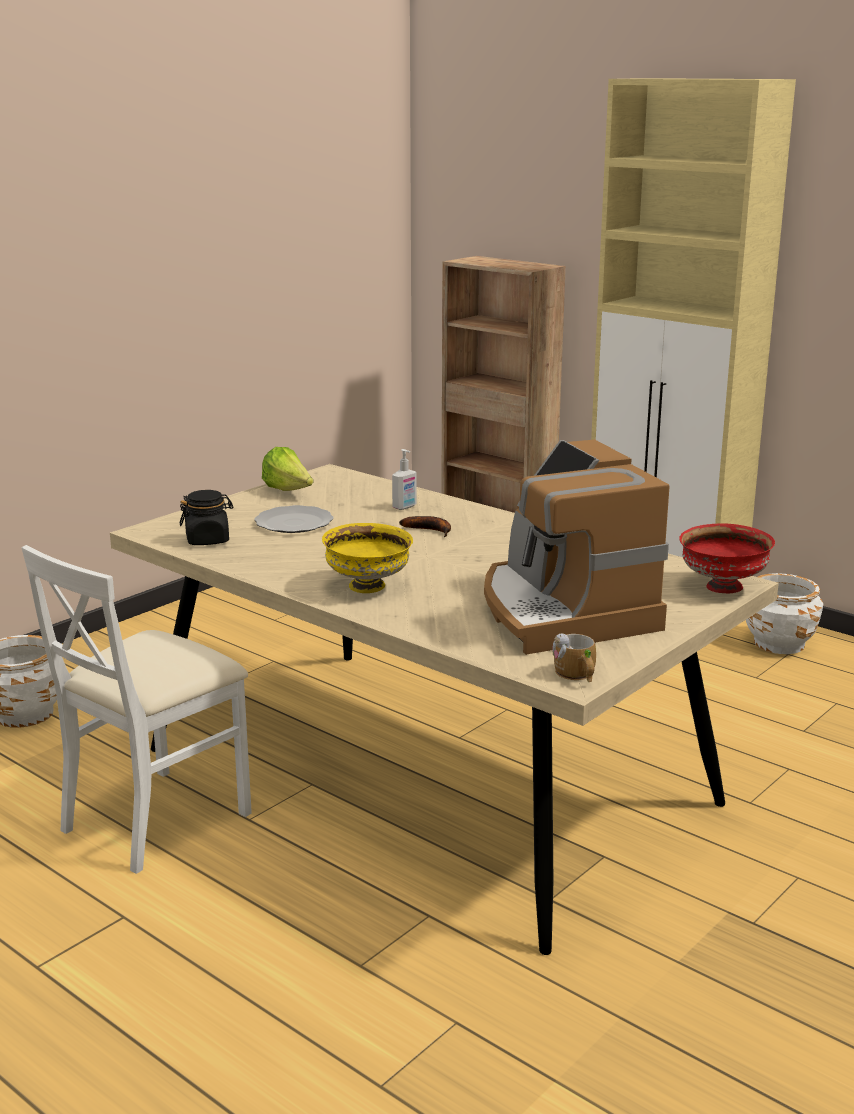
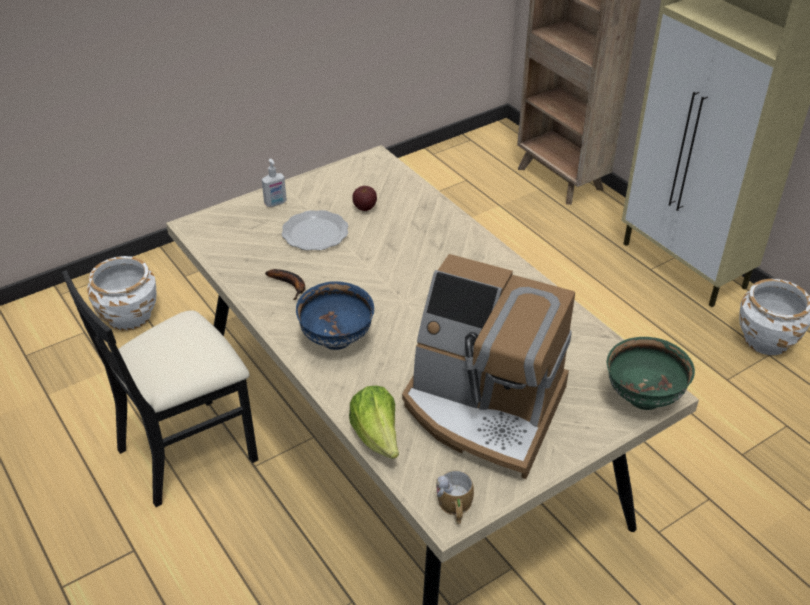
camera: 15 degrees right, 20 degrees up
(156, 818) = (188, 451): white chair -> black chair
(208, 540) = (237, 247): black jar -> none
(289, 491) = (330, 184): lettuce -> lettuce (377, 437)
(340, 502) = (365, 208): none -> apple
(368, 587) = (337, 340): yellow bowl -> blue bowl
(405, 507) = (416, 223): soap dispenser -> soap dispenser (275, 203)
(431, 530) = (424, 263): banana -> banana (290, 285)
(562, 612) = (483, 409): coffee machine -> coffee machine turned 60 degrees counterclockwise
(723, 588) = (643, 399): red bowl -> green bowl

